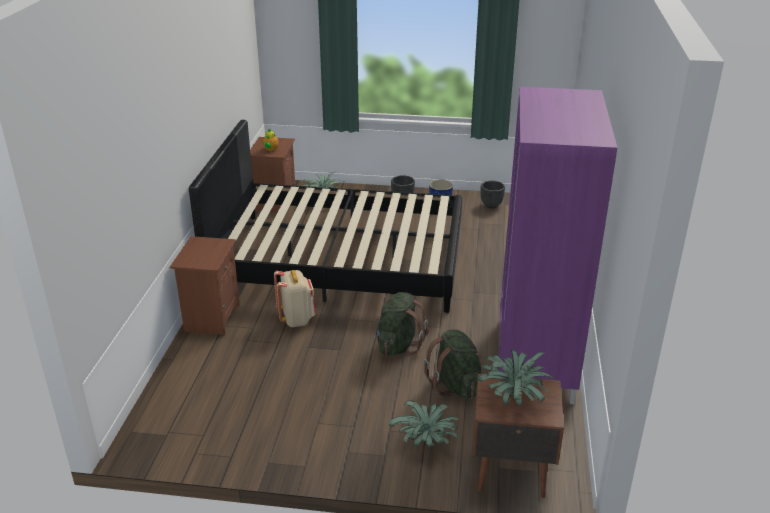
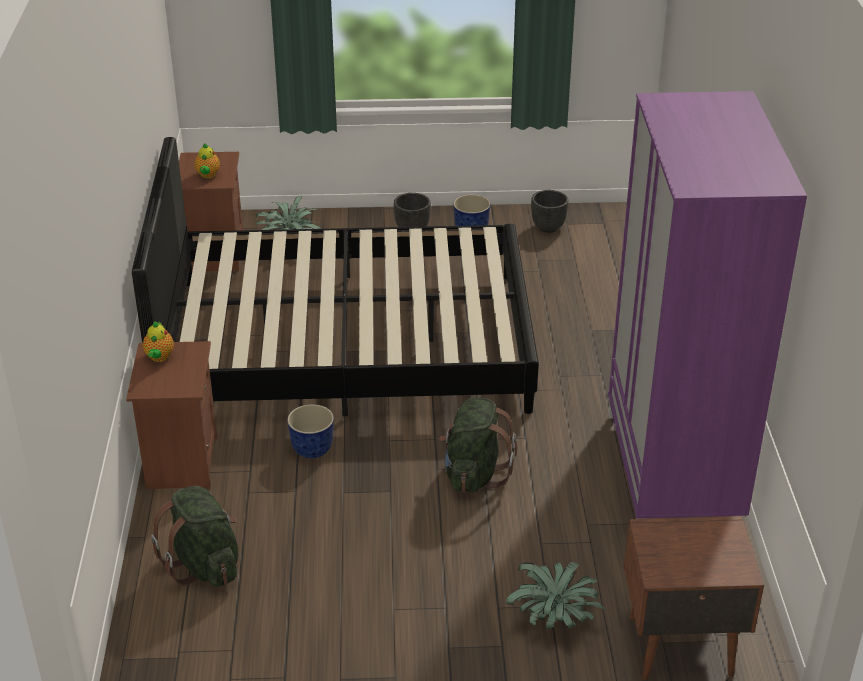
camera: 10 degrees left, 5 degrees up
(199, 245) = (159, 357): none -> teapot
(296, 319) = (311, 449): beige backpack -> planter
(455, 385) = (571, 527): green backpack -> green backpack (204, 565)
(514, 398) = (688, 550): potted plant -> none

